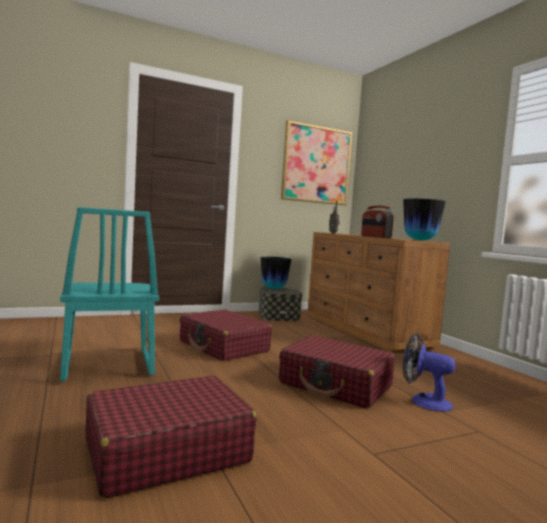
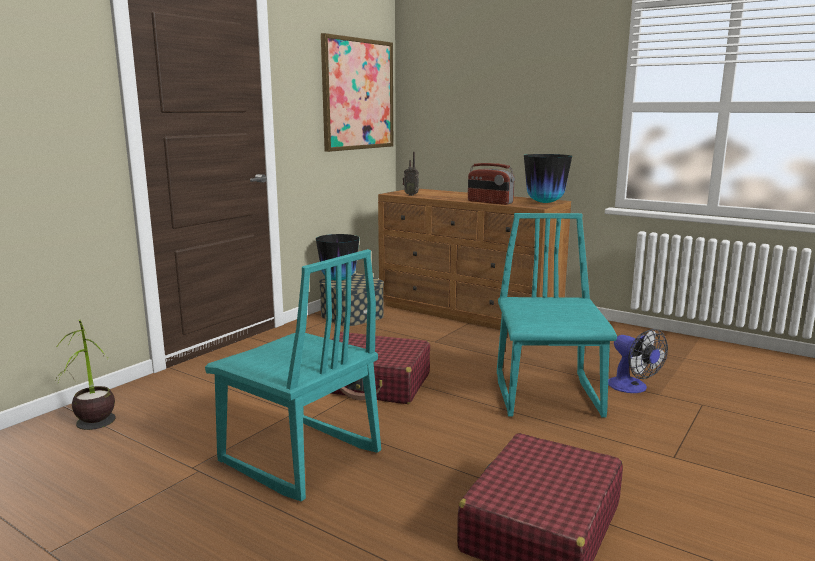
camera: 30 degrees left, 10 degrees up
(46, 328) = (95, 431): none -> potted plant
(336, 385) = (548, 395): red suitcase -> turquoise chair
(423, 401) = (632, 388): fan -> fan turned 120 degrees counterclockwise

